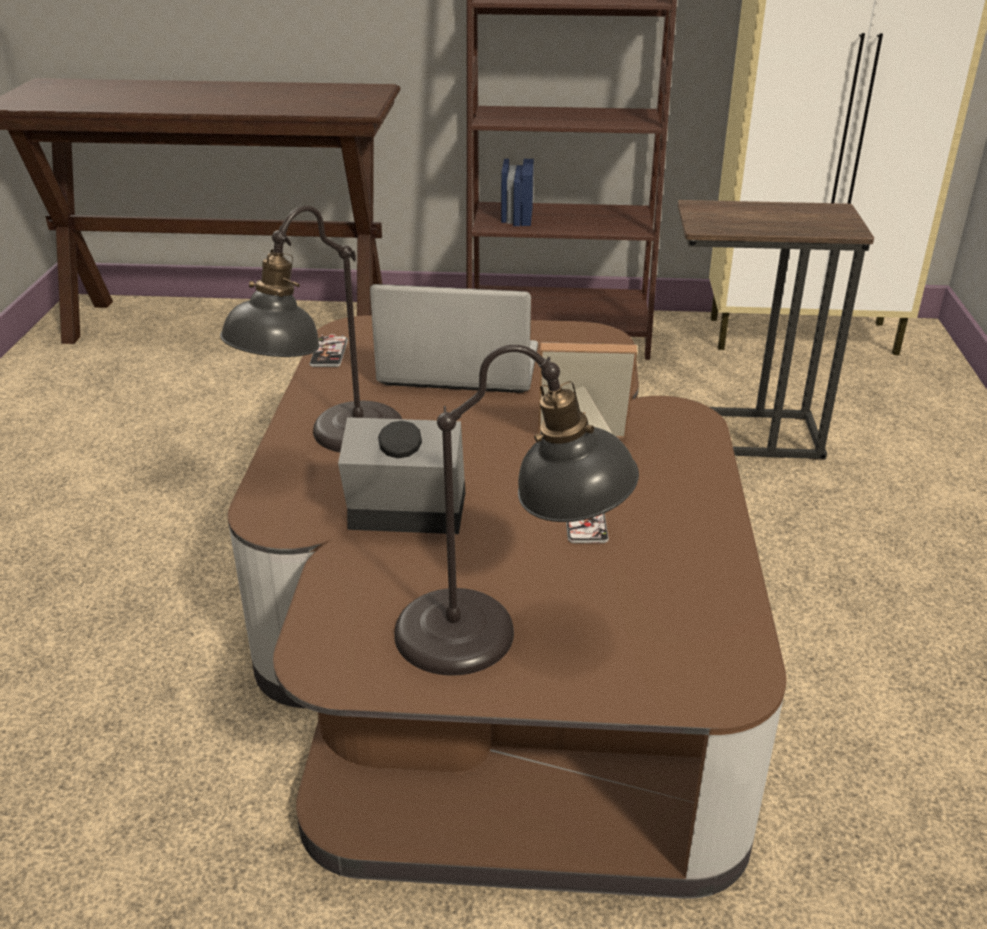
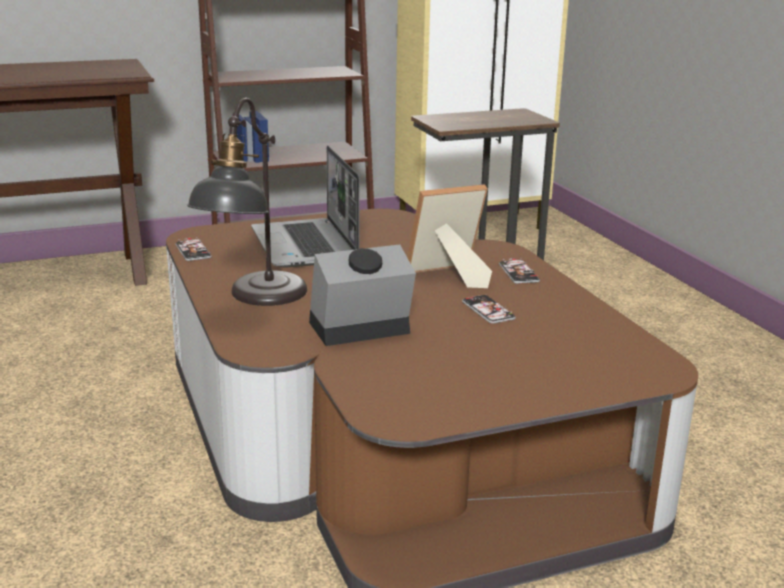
camera: 25 degrees left, 10 degrees down
(457, 368) = (306, 246): laptop -> laptop turned 90 degrees counterclockwise
(507, 627) = (497, 373): grey table lamp -> none
(679, 465) = (518, 273): none -> phone

